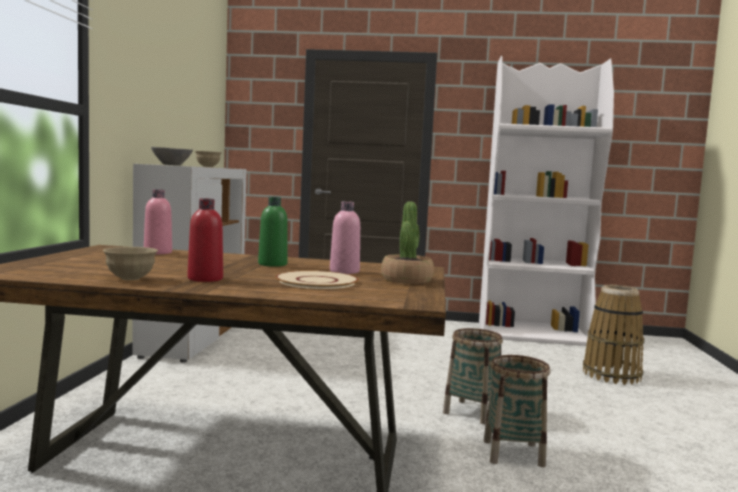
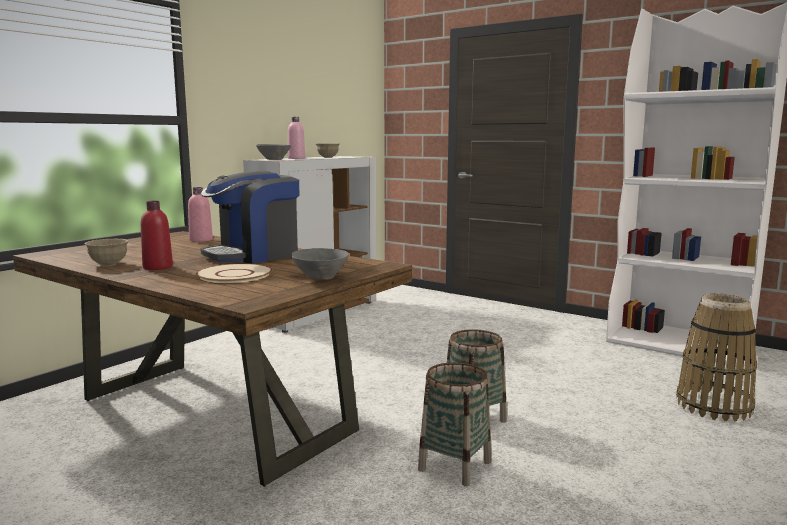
camera: 30 degrees right, 5 degrees up
(272, 264) = (254, 255): green bottle -> coffee machine
(344, 271) = (293, 265): pink bottle -> pink bottle (296, 158)
(407, 280) = (320, 278): potted plant -> grey bowl

